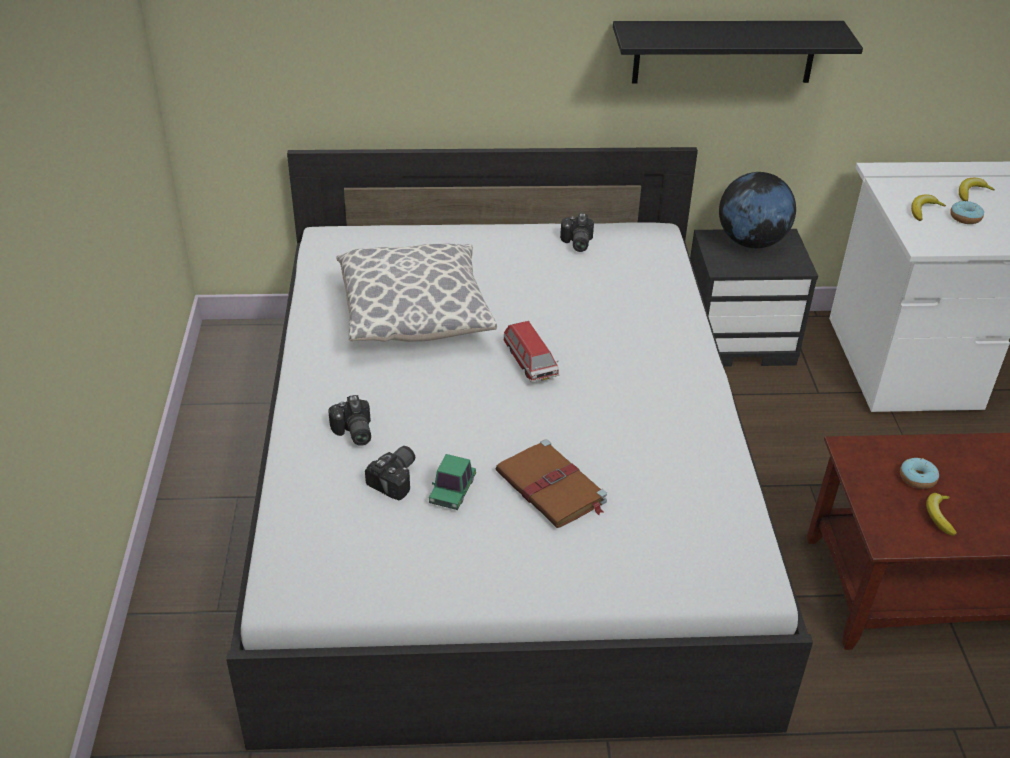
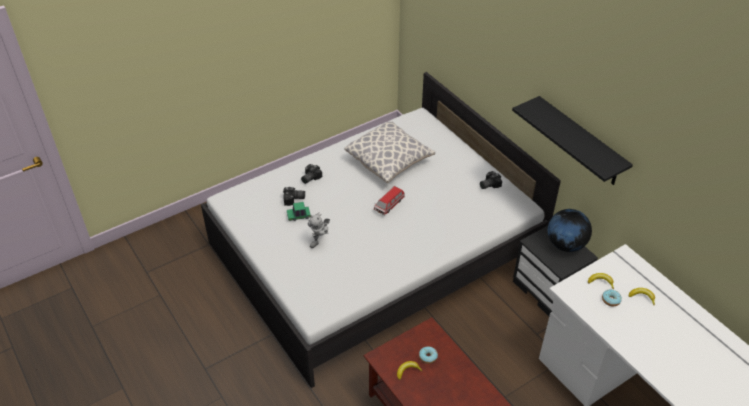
camera: 60 degrees right, 5 degrees up
(552, 488) = (320, 241): brown book -> toy robot

